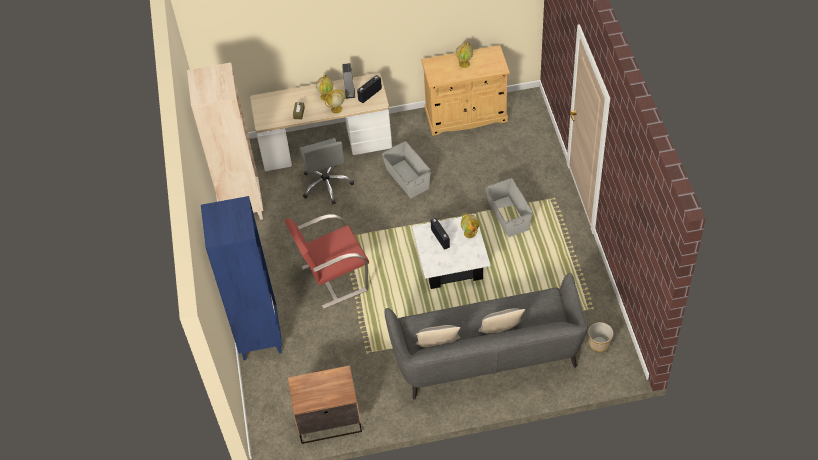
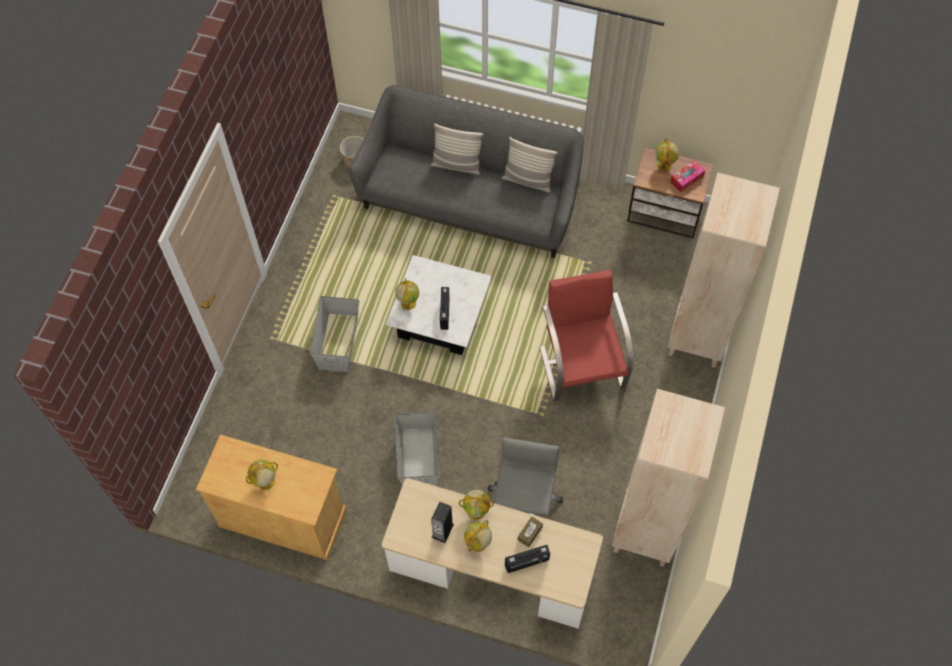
camera: 155 degrees left, 10 degrees up
(259, 336) = (698, 337): blue bookcase -> beige bookcase
(309, 390) = (686, 179): none -> tissue box
(333, 279) = (582, 366): red armchair -> red armchair turned 105 degrees counterclockwise
(333, 393) = (664, 165): none -> globe
(369, 94) = (418, 512): radio -> radio (527, 563)

